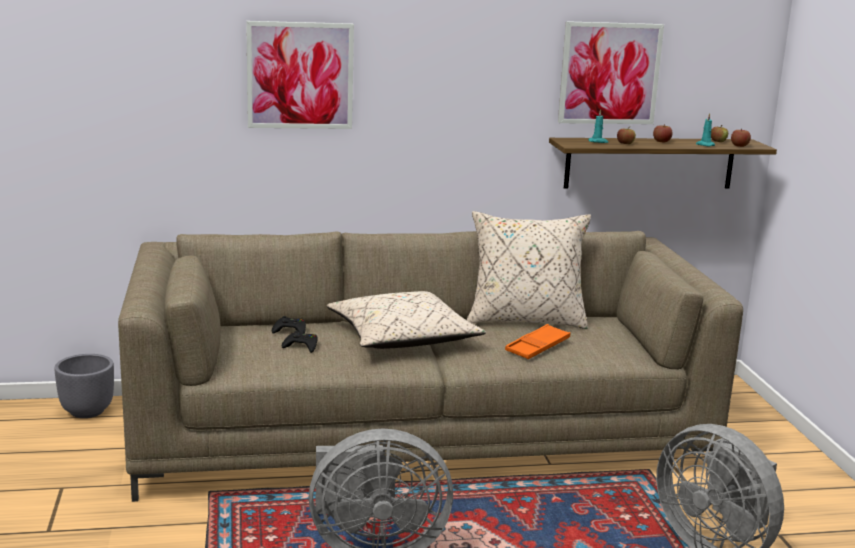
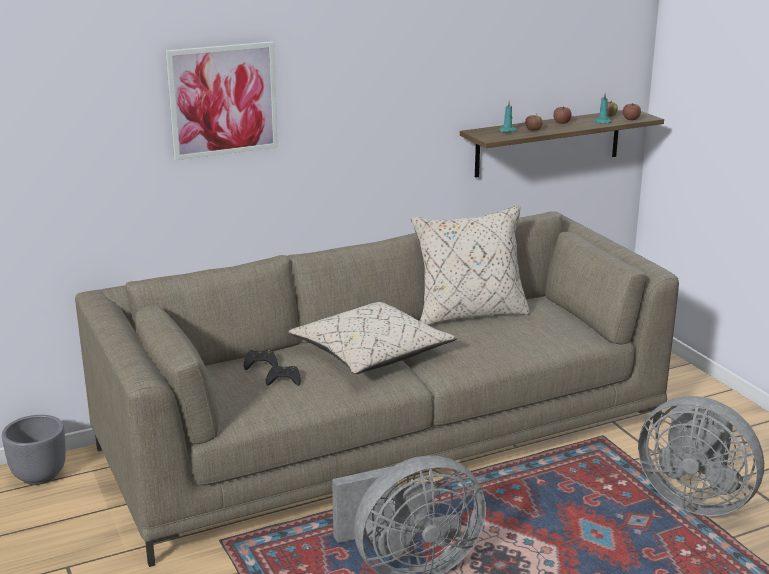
camera: 15 degrees left, 5 degrees up
(537, 347) = (499, 342): orange tray -> none
(609, 73) = (510, 62): picture -> none

